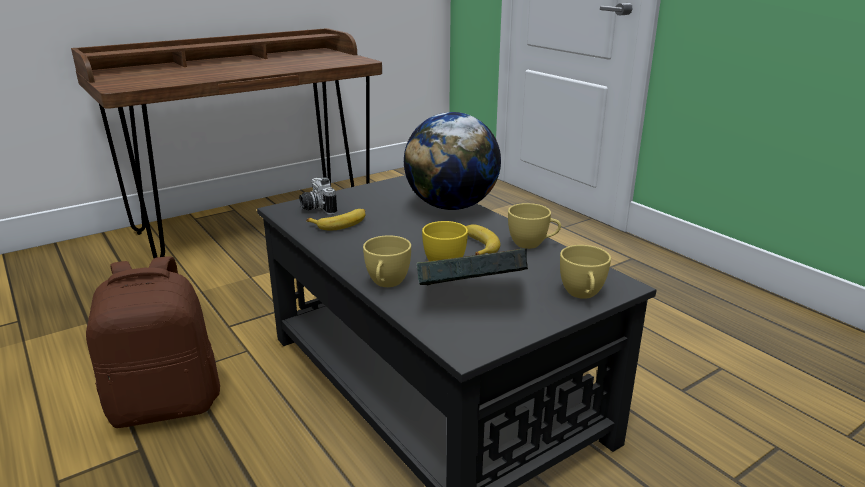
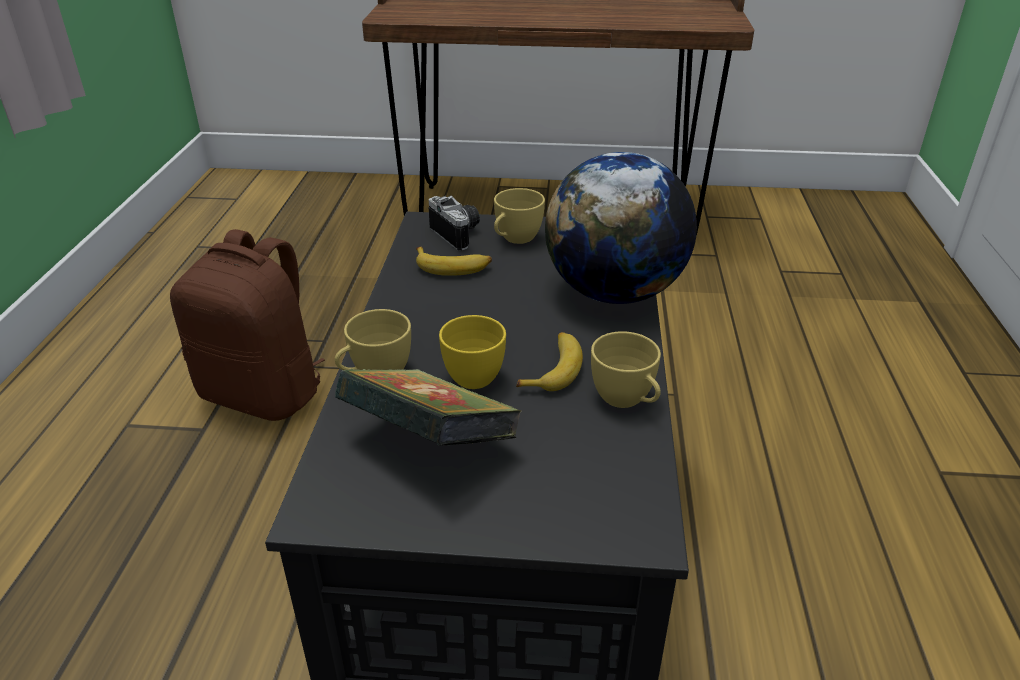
camera: 40 degrees right, 10 degrees up
(316, 208) = (459, 234): camera -> camera turned 135 degrees clockwise
(582, 295) = (565, 517): yellow cup -> yellow cup (515, 239)

